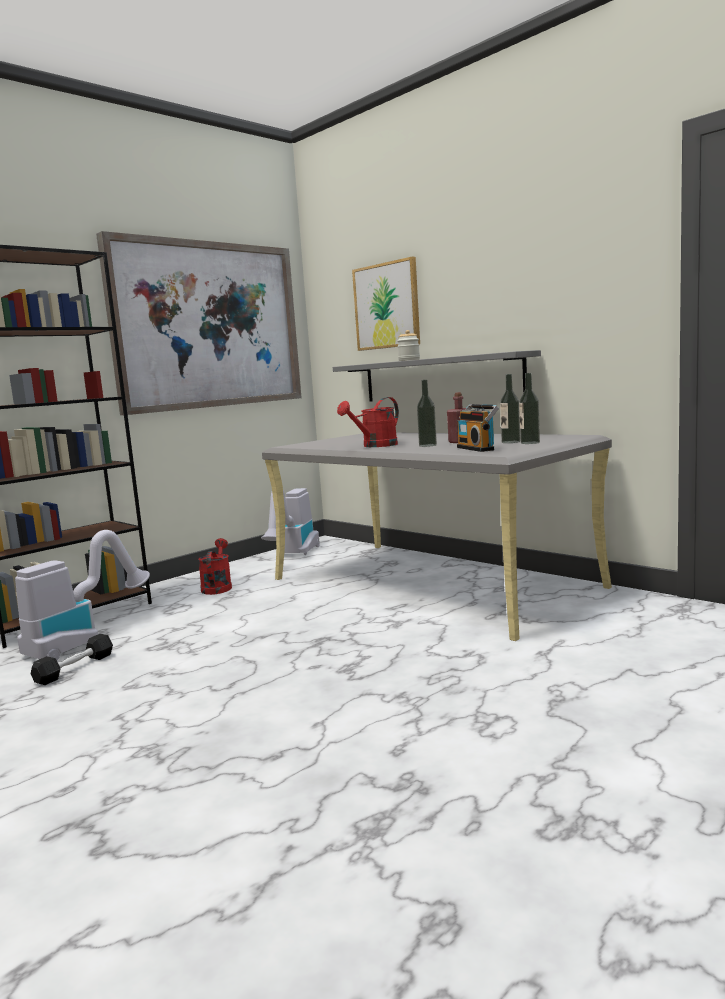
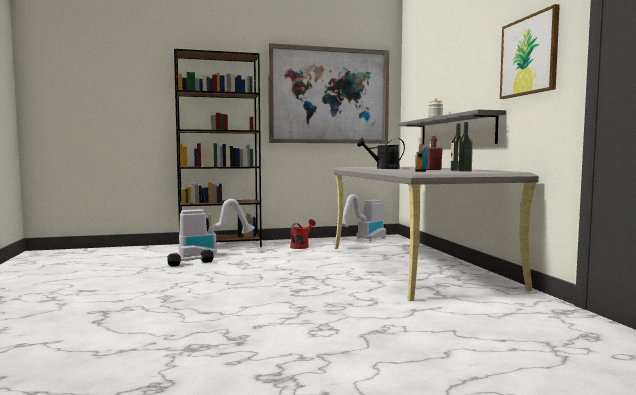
camera: 30 degrees right, 5 degrees down
(375, 446) = (383, 168): red watering can -> black watering can
(387, 306) = (434, 83): picture -> picture (529, 56)
(427, 445) = (408, 169): bottle -> none

